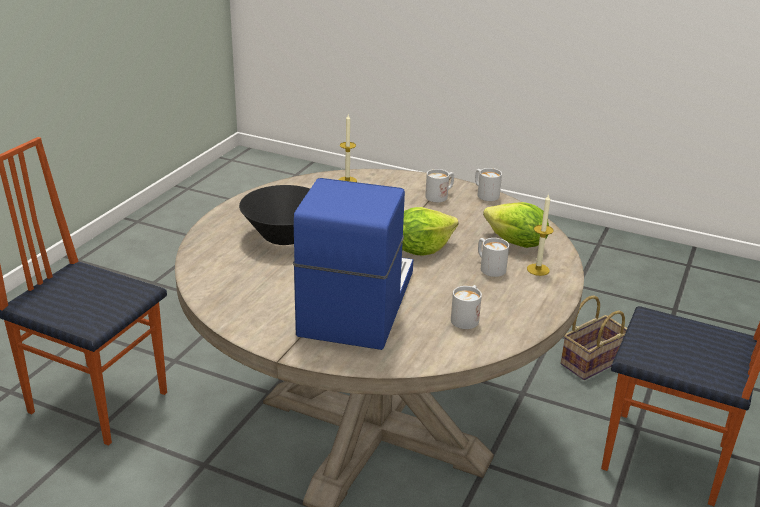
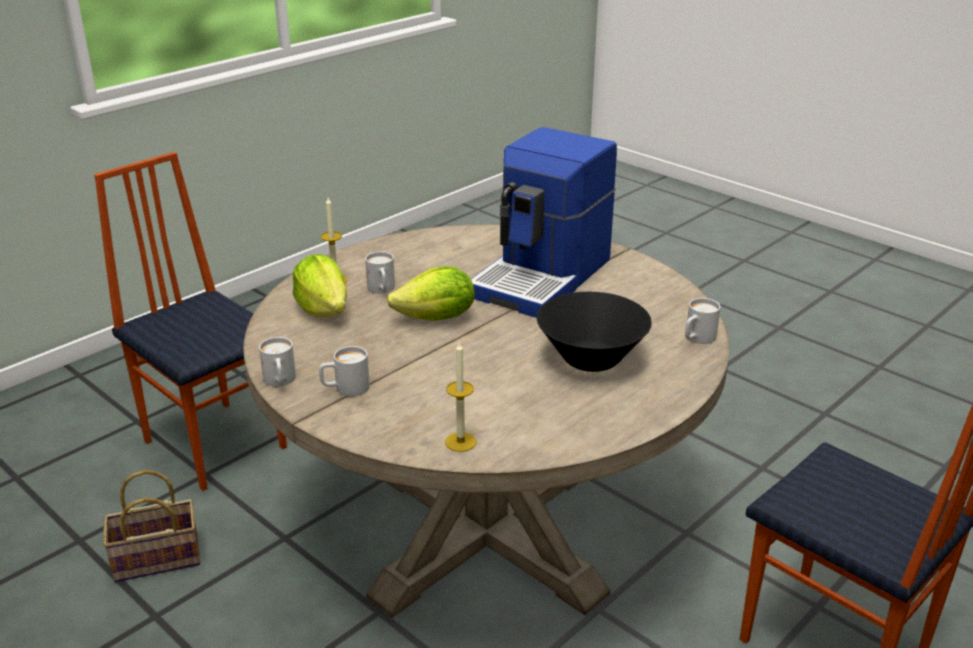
camera: 160 degrees left, 0 degrees up
(466, 317) = (448, 253): white mug -> white mug (696, 339)

